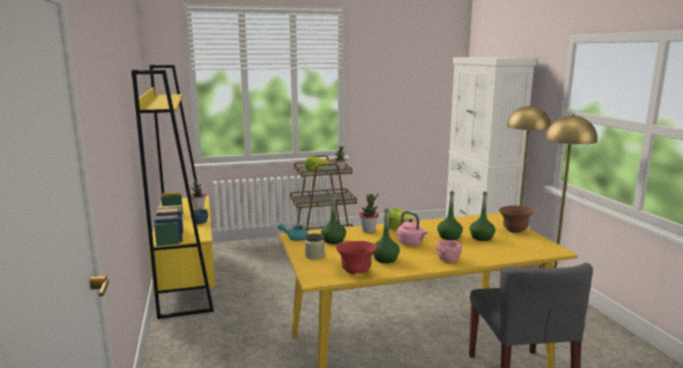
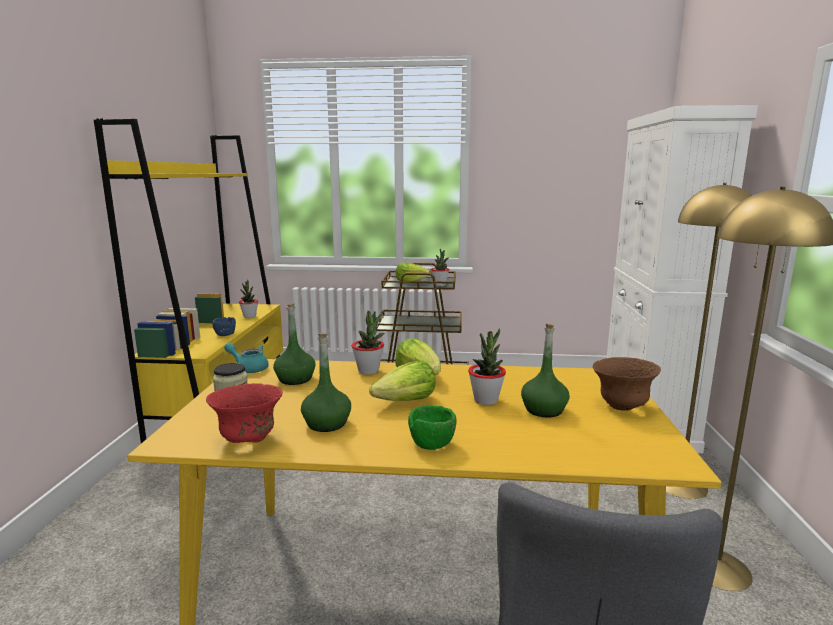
camera: 20 degrees right, 0 degrees up
(411, 243) = (406, 402): pink kettle -> lettuce
(448, 259) = (432, 443): pink bowl -> green bowl
(449, 237) = (486, 400): green bottle -> potted plant

